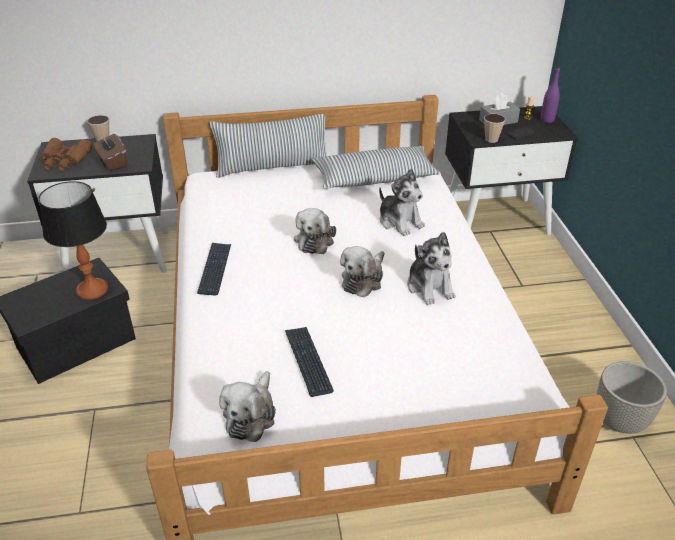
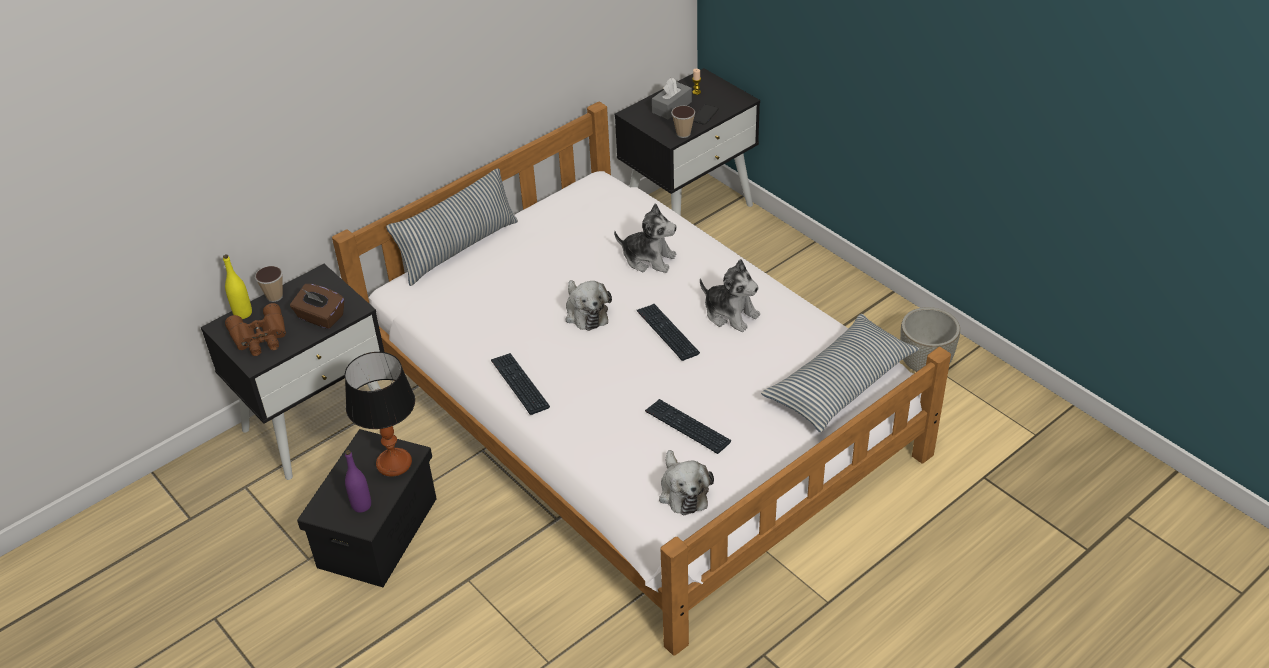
camera: 30 degrees left, 5 degrees up
(73, 143) = (243, 313): none -> yellow bottle
(363, 279) = (667, 333): plush toy -> keyboard
(375, 178) = (580, 219): pillow -> pillow (840, 383)
(547, 120) = (717, 88): purple bottle -> purple bottle (361, 505)

